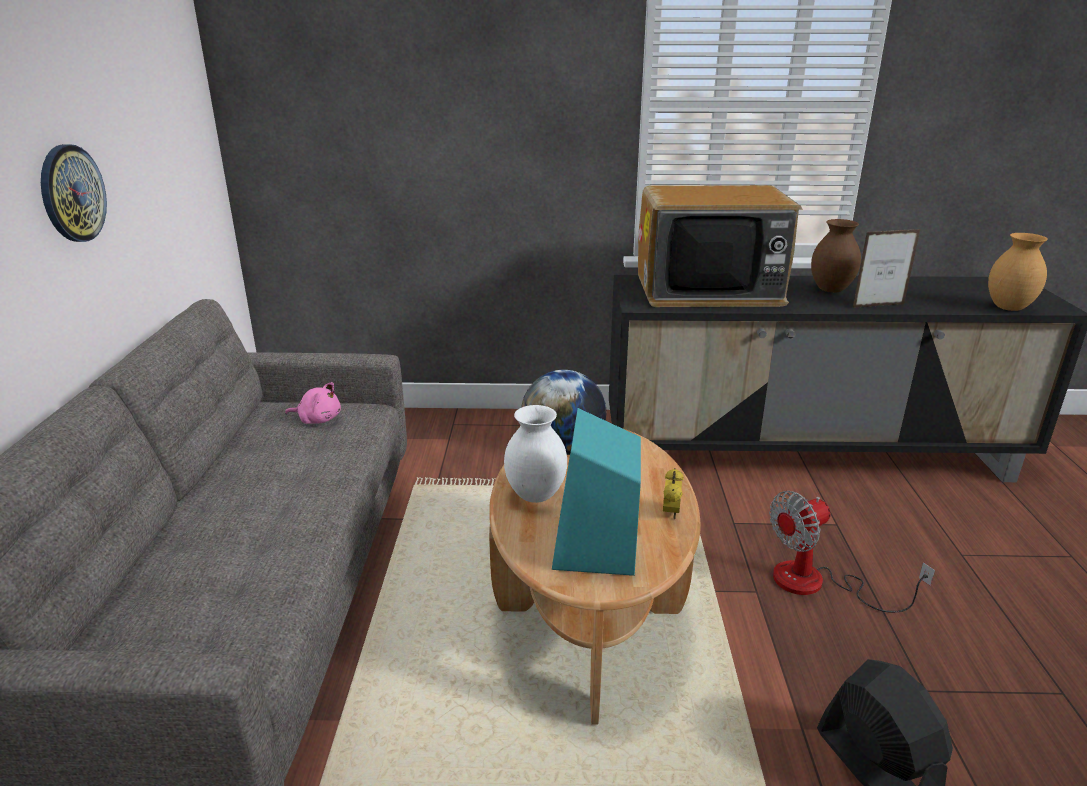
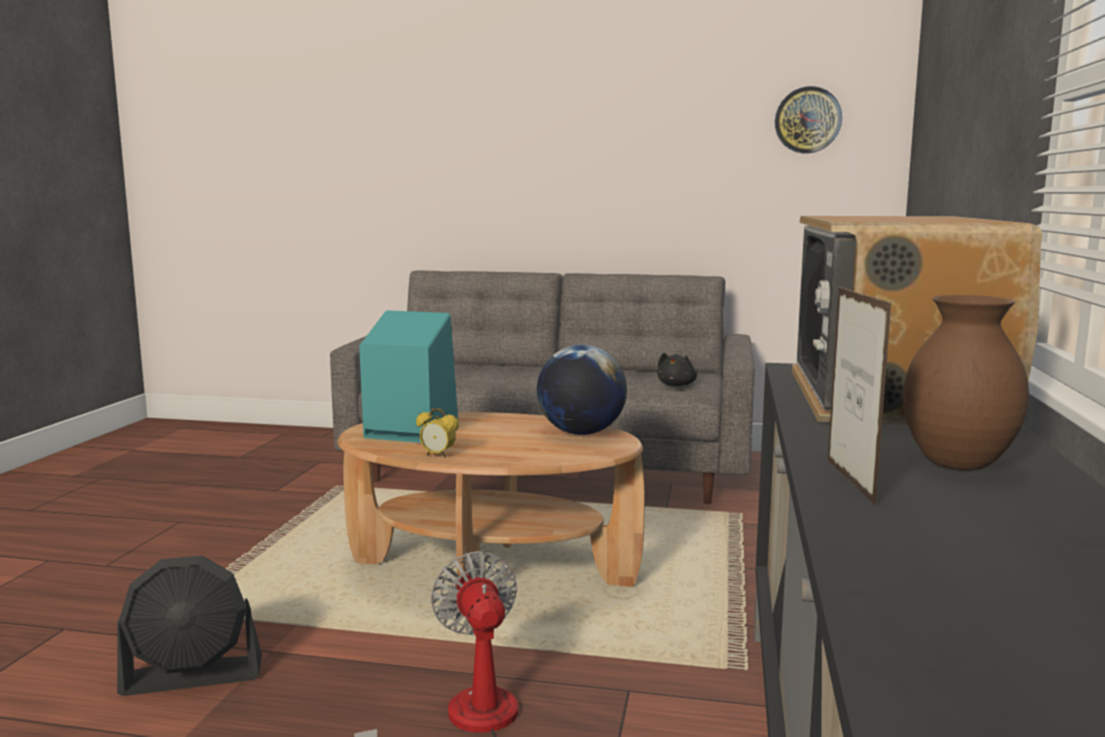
camera: 100 degrees right, 15 degrees down
(72, 193) = (647, 172): wall clock -> wall clock (807, 120)
(318, 419) = (677, 385): pink plush toy -> black plush toy
(534, 495) = (501, 421): white vase -> none
(1009, 308) = (898, 632): brown vase -> none

